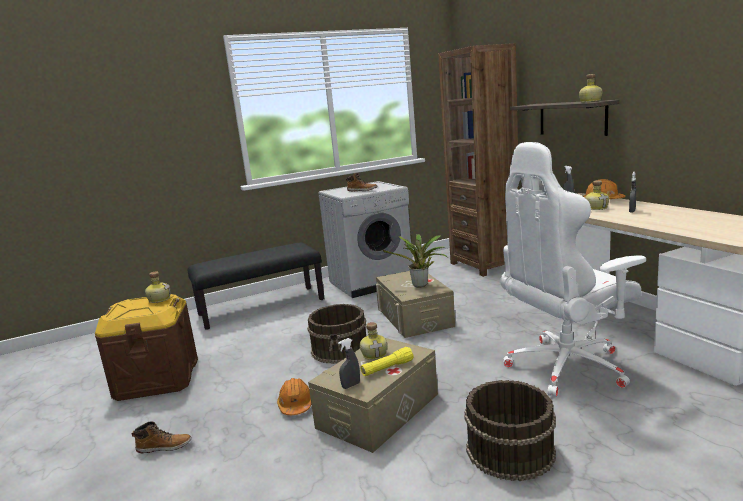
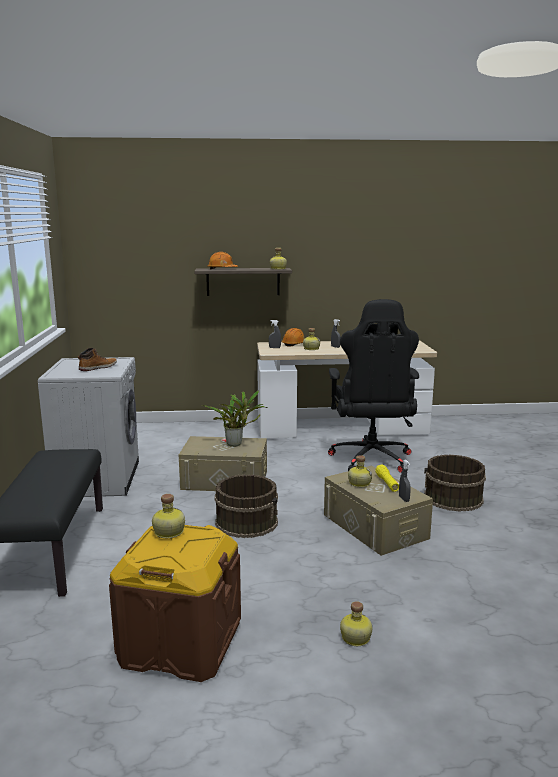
camera: 70 degrees left, 0 degrees up
(164, 446) = (354, 638): boot -> bottle
(296, 405) = (335, 559): orange hard hat -> orange hard hat (222, 269)
(484, 265) = (153, 430): brown bookcase -> none
(567, 366) = (371, 458): white office chair -> black office chair

